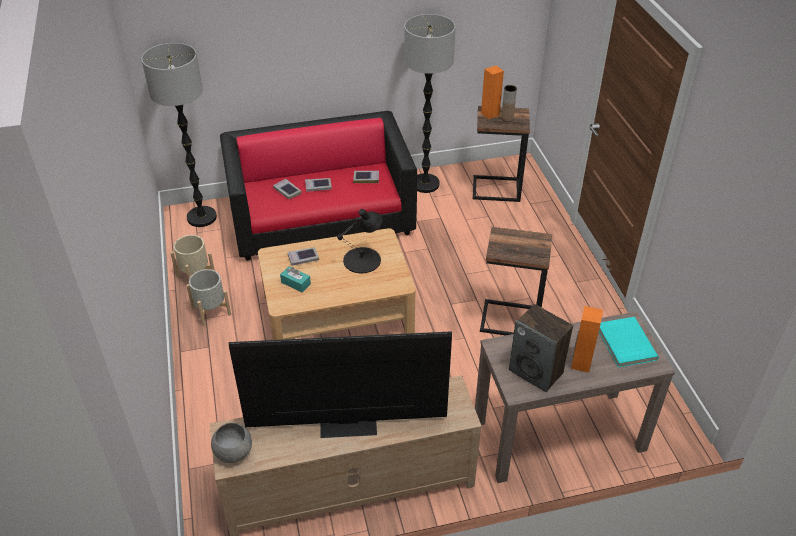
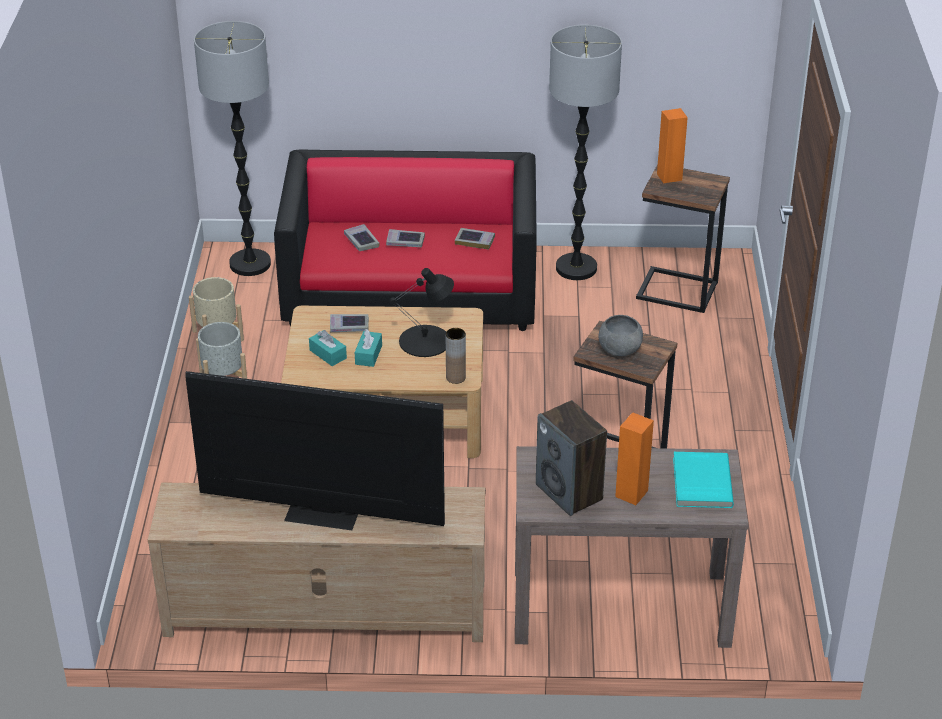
camera: 15 degrees right, 5 degrees down
(233, 452) = (177, 516): grey bowl -> grey bowl (619, 350)
(325, 278) = (368, 355): none -> turquoise tissue box
(507, 118) = (691, 186): brown vase -> brown vase (455, 377)

